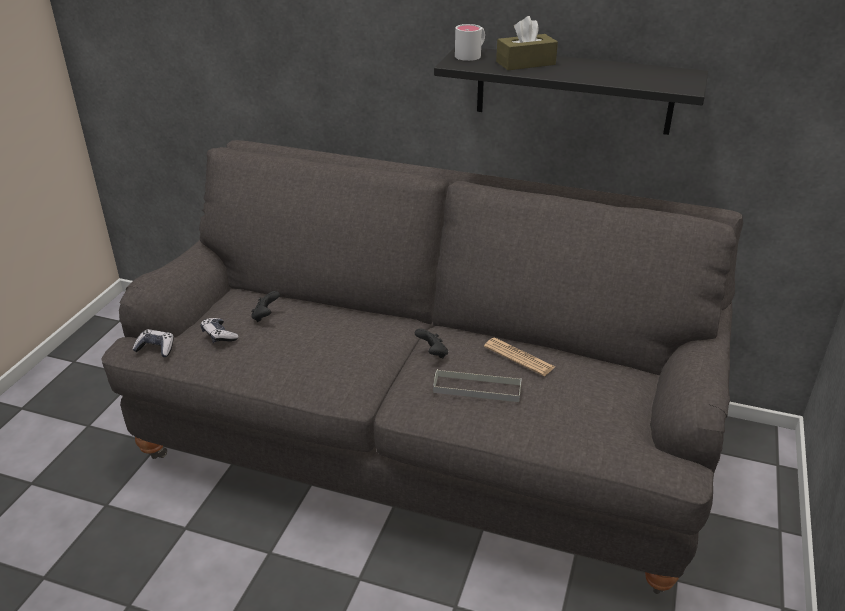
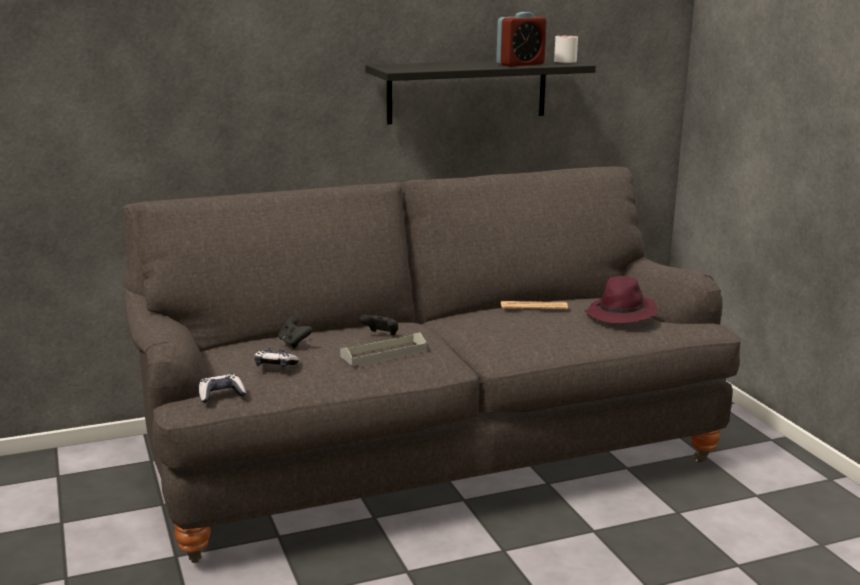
camera: 40 degrees left, 15 degrees down
(432, 353) = (469, 323): black game controller -> black game controller (381, 335)
(471, 55) = (394, 66): white mug -> white mug (564, 60)
(477, 388) = (537, 328): grey tray -> grey tray (383, 353)
(525, 63) = (445, 65): brown tissue box -> none
(589, 408) = (621, 315): none -> purple hat
(613, 77) = (520, 64): none -> alarm clock

